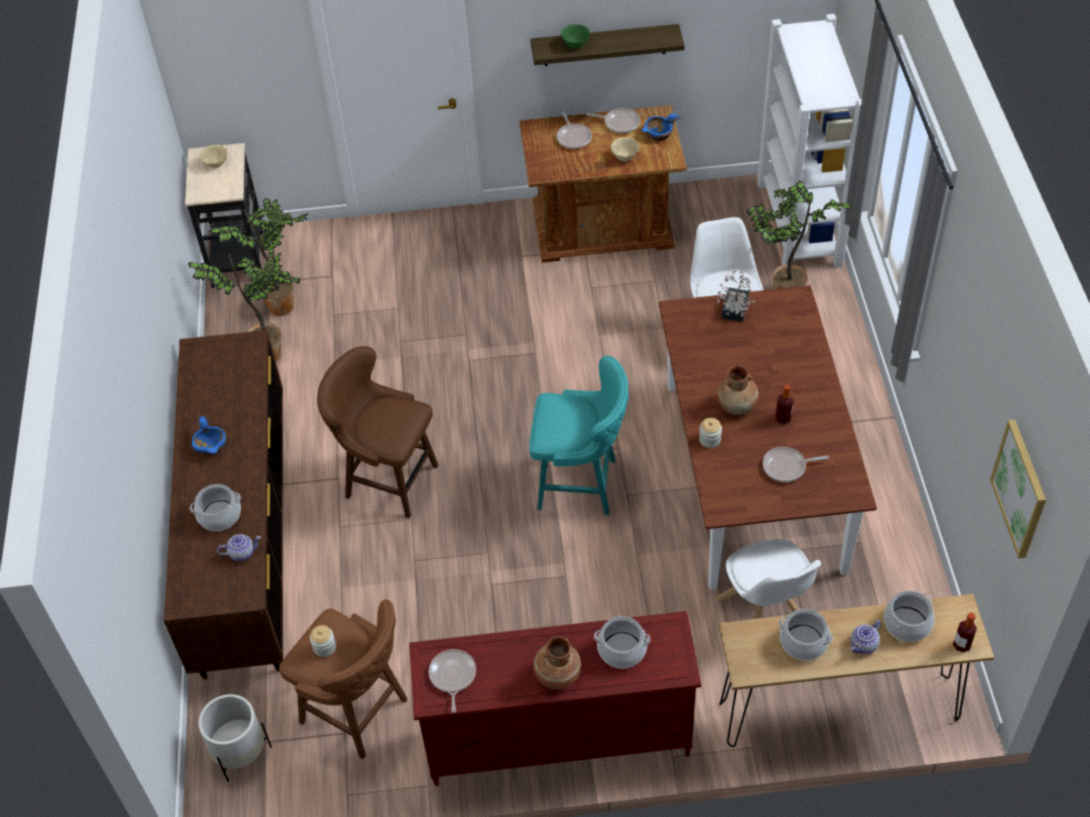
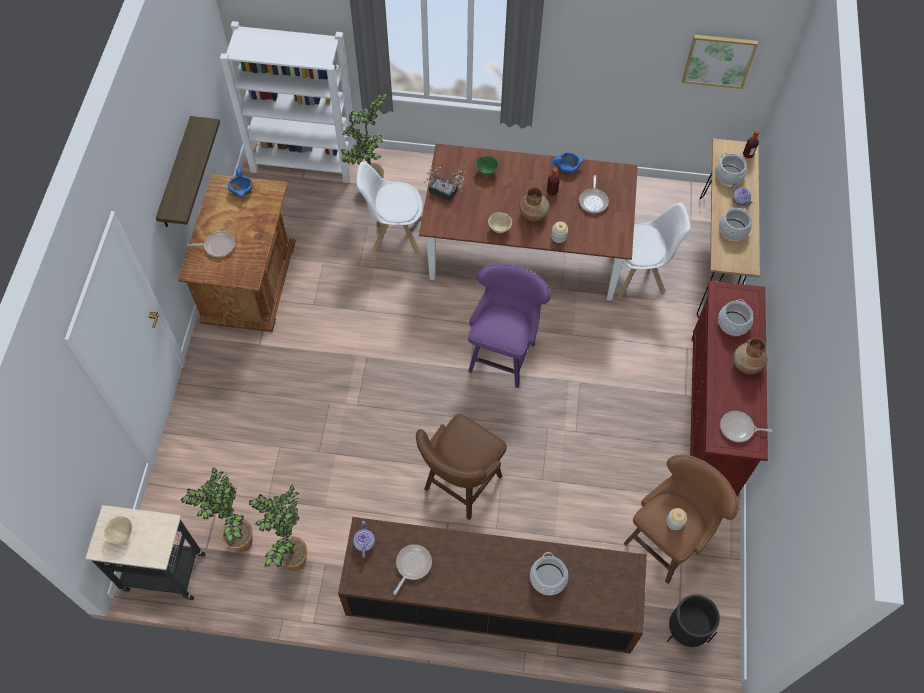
camera: 80 degrees left, 10 degrees up
(211, 446) = (472, 577): blue bowl -> blue bowl (567, 167)
(241, 753) = (686, 630): white planter -> black planter
(242, 553) = (589, 565): teapot -> teapot (364, 543)
(576, 45) = (181, 188): green bowl -> green bowl (486, 171)
(581, 484) = (503, 354): turquoise stool -> purple stool
(619, 123) = (216, 211): frying pan -> frying pan (412, 565)
(625, 157) = (258, 217): beige bowl -> beige bowl (499, 228)

